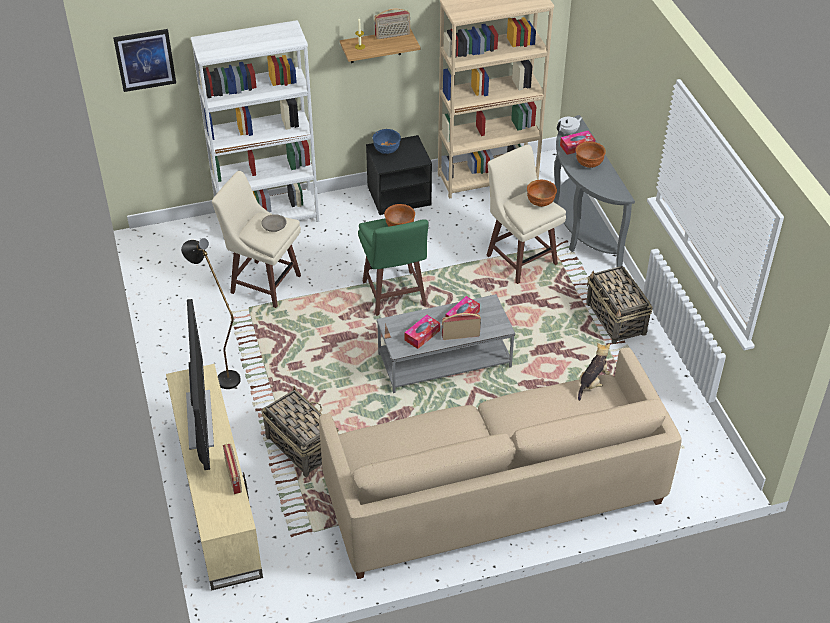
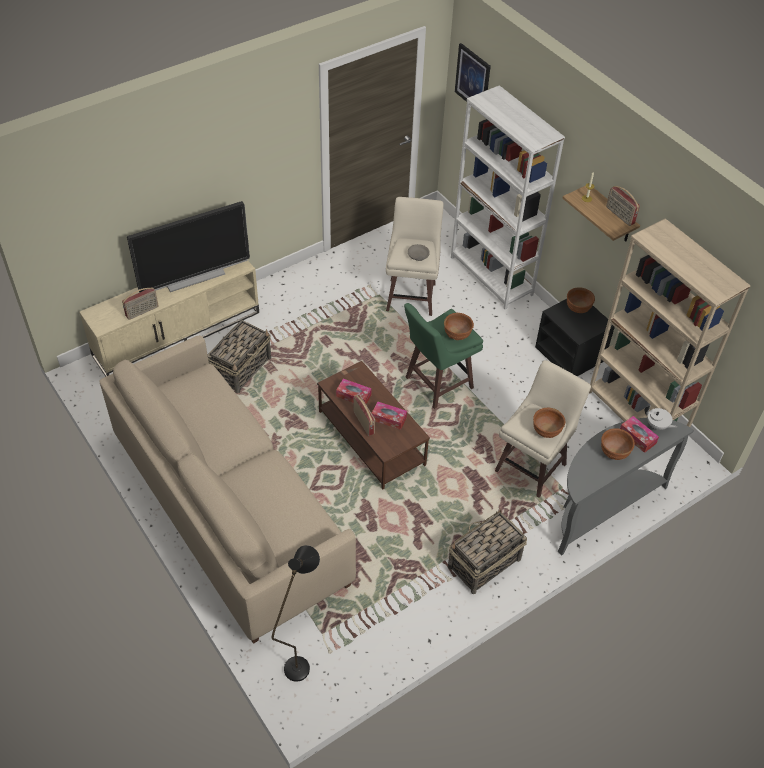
camera: 70 degrees right, 5 degrees up
(222, 375) = (299, 301): black floor lamp -> black floor lamp (301, 660)
(387, 151) = (577, 309): blue bowl -> brown bowl
(444, 361) = (370, 438): grey coffee table -> brown coffee table
(592, 382) = (322, 526): plush toy -> none

